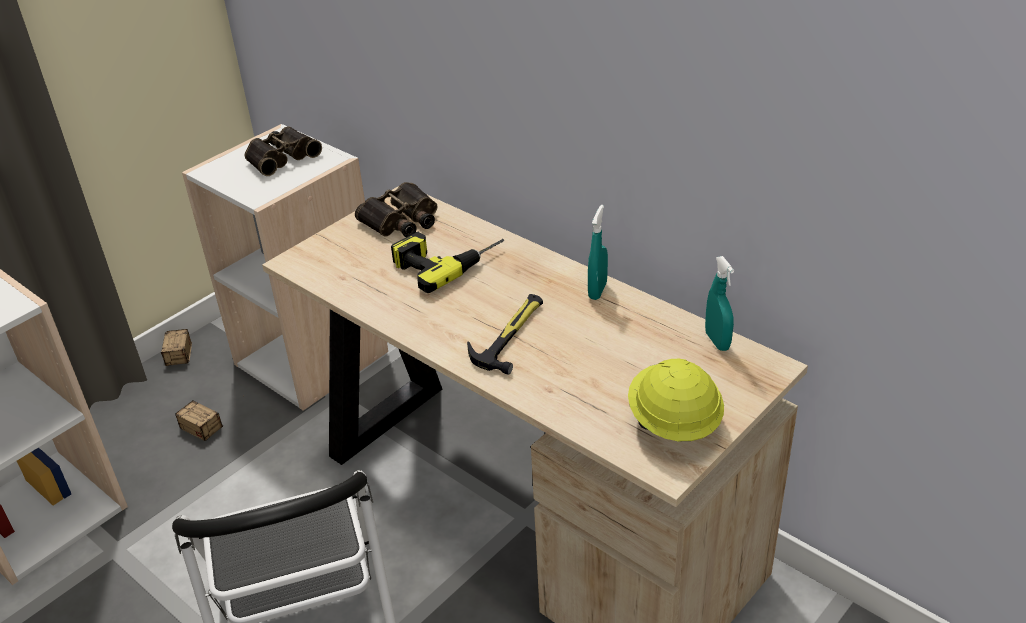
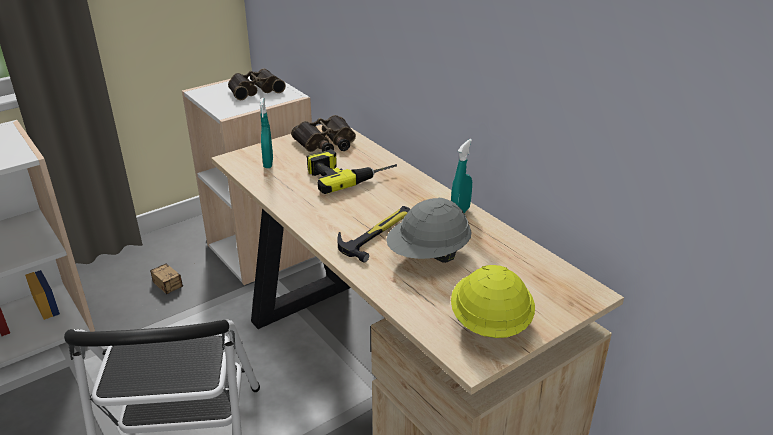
camera: 10 degrees right, 5 degrees down
(176, 369) = (166, 242): storage box -> none
(579, 352) = (428, 255): none -> grey hard hat
(717, 341) = (548, 265): turquoise spray bottle -> turquoise spray bottle (268, 163)

